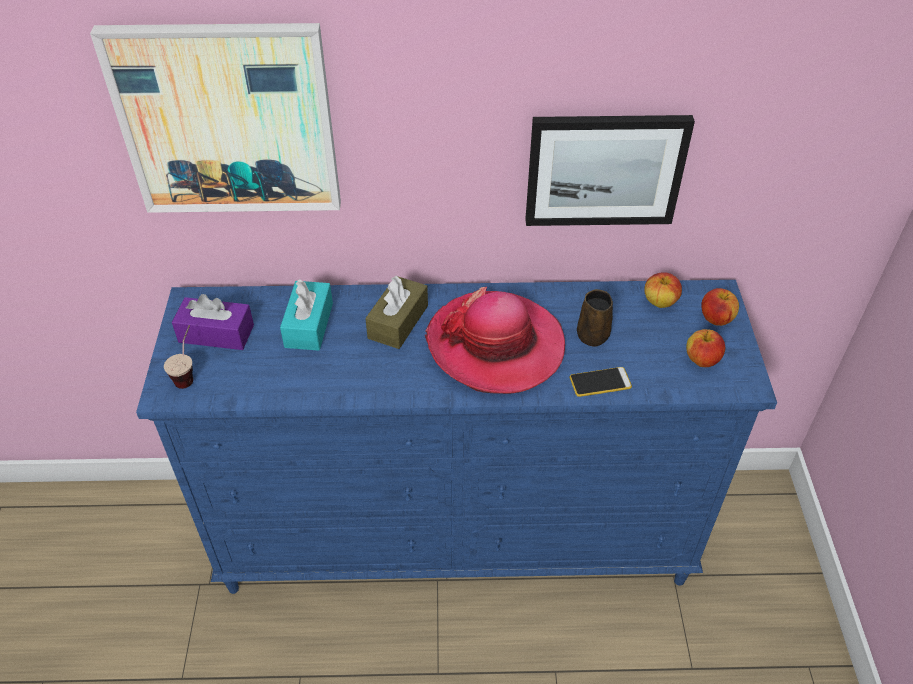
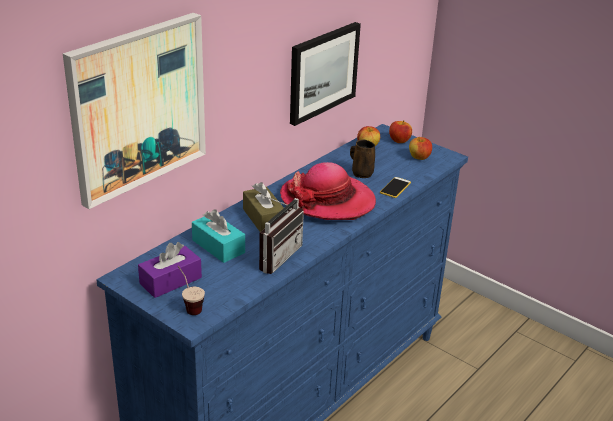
camera: 50 degrees left, 15 degrees down
(338, 375) = (275, 256): none -> radio

